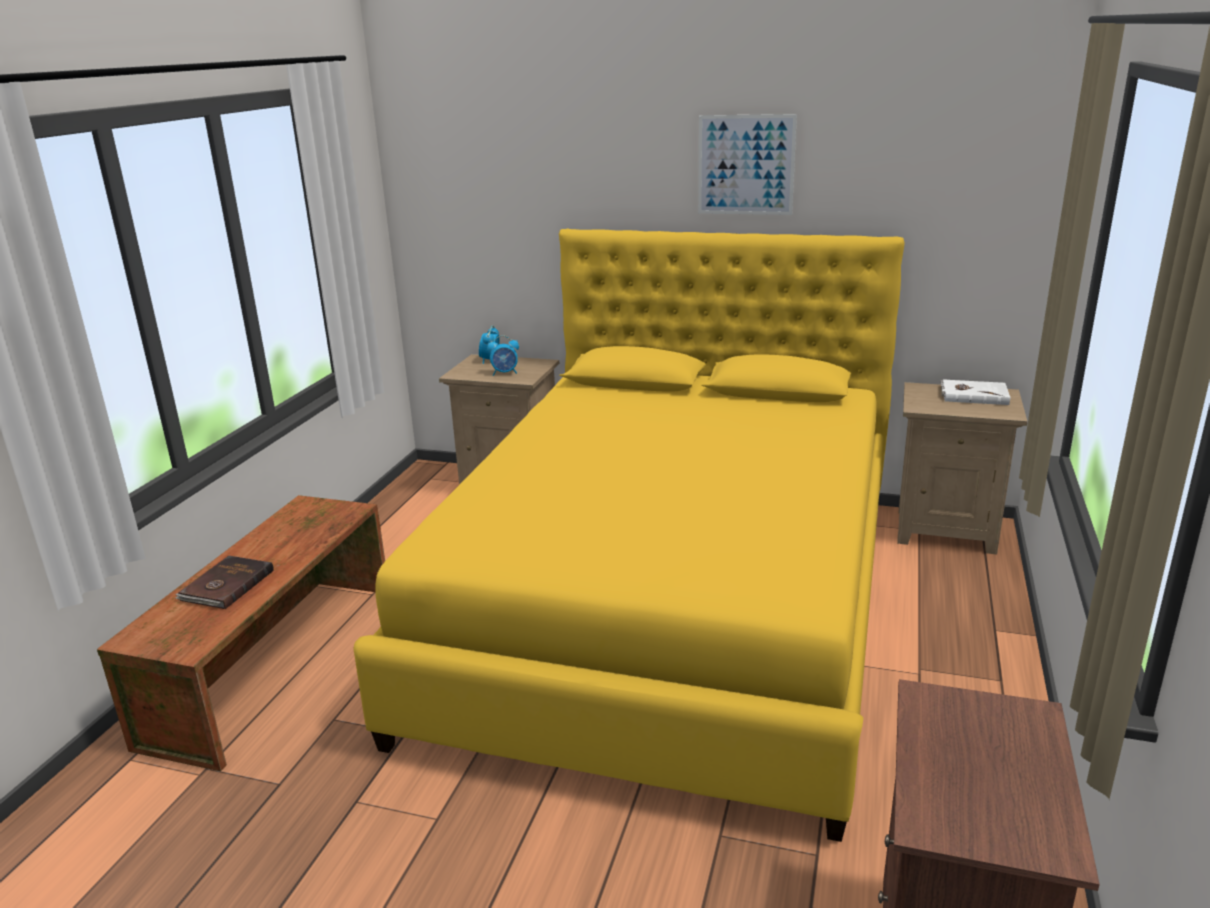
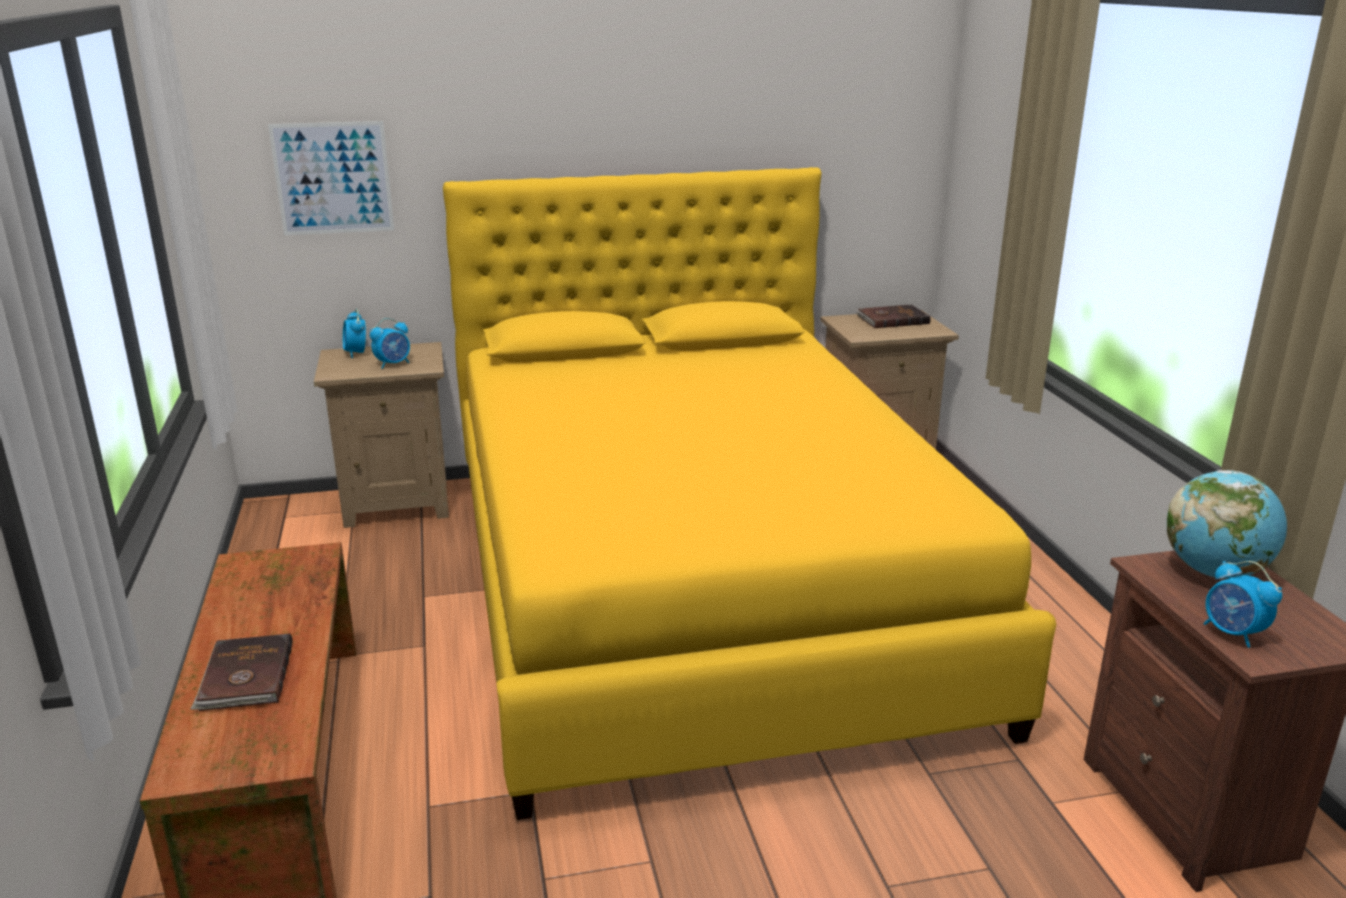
camera: 30 degrees left, 0 degrees up
(746, 165) = (653, 99): picture -> picture (333, 178)
(931, 794) = (1233, 633): none -> alarm clock
(973, 395) = (891, 319): white book -> brown book
(996, 726) = (1214, 572): none -> globe

